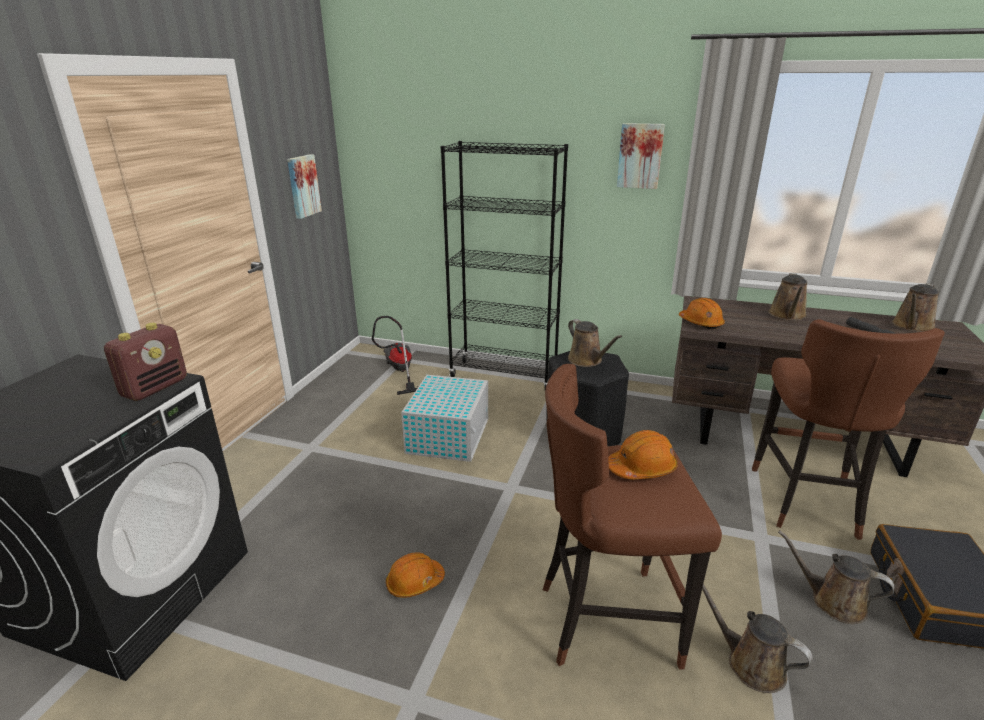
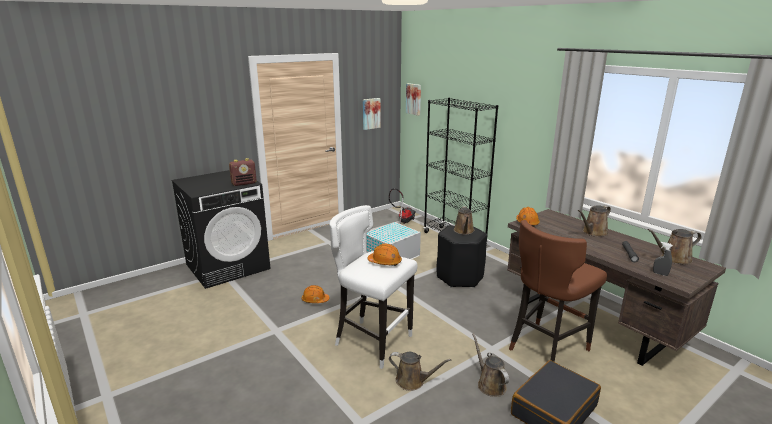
camera: 35 degrees right, 5 degrees down
(606, 619) = (372, 342): brown stool -> white stool
(640, 156) = (536, 116): picture -> picture (414, 99)
(750, 664) = (413, 381): brown watering can -> brown watering can turned 120 degrees clockwise
(942, 351) = (660, 274): none -> grey spray bottle

